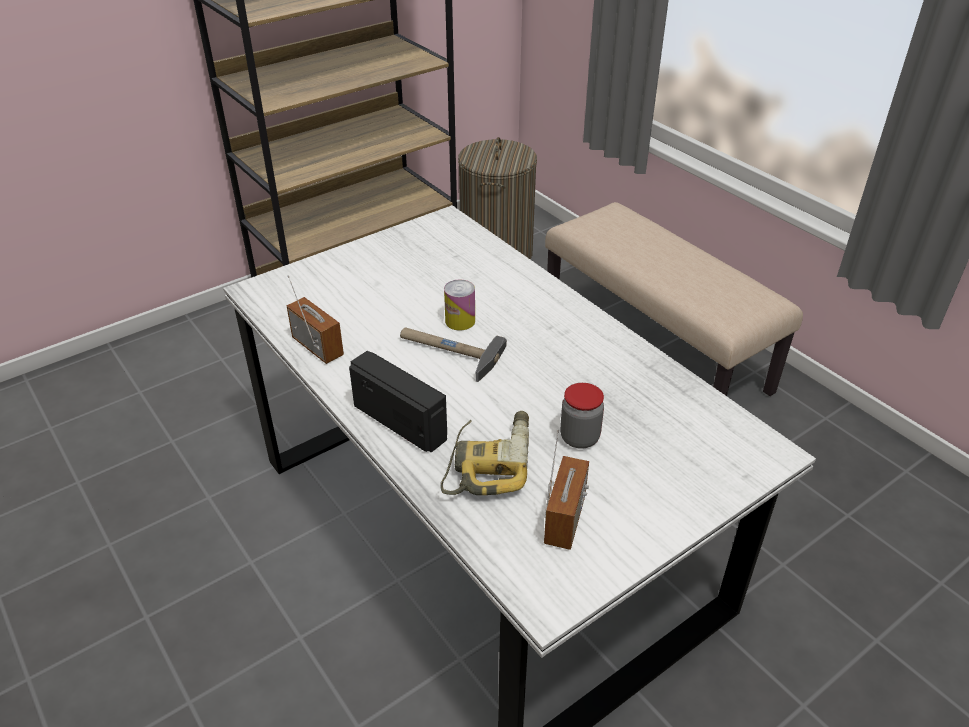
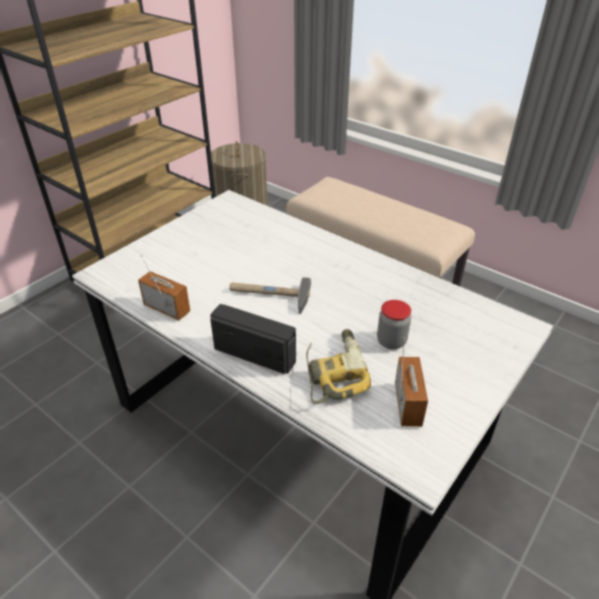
camera: 15 degrees left, 0 degrees up
(460, 321) = (269, 271): can -> none

